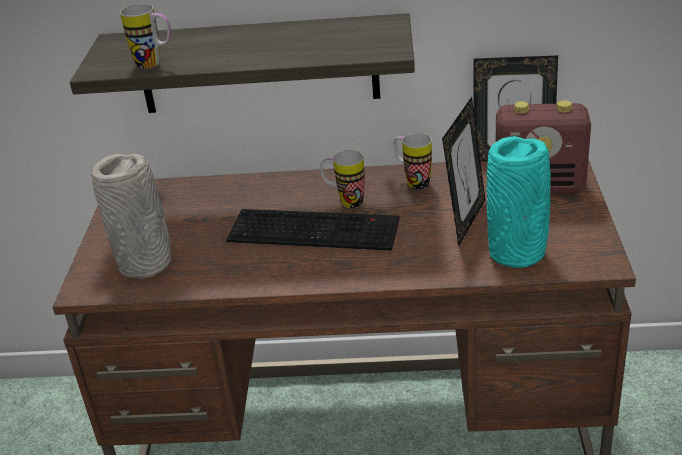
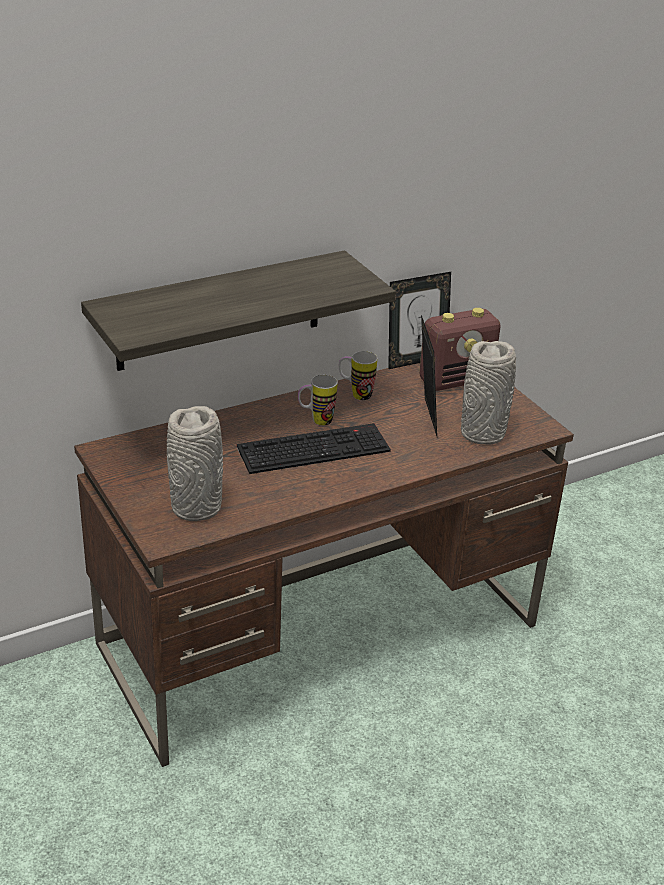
camera: 35 degrees left, 0 degrees up
(155, 64) = (181, 323): mug -> none
(518, 253) = (483, 433): turquoise vase -> grey vase

